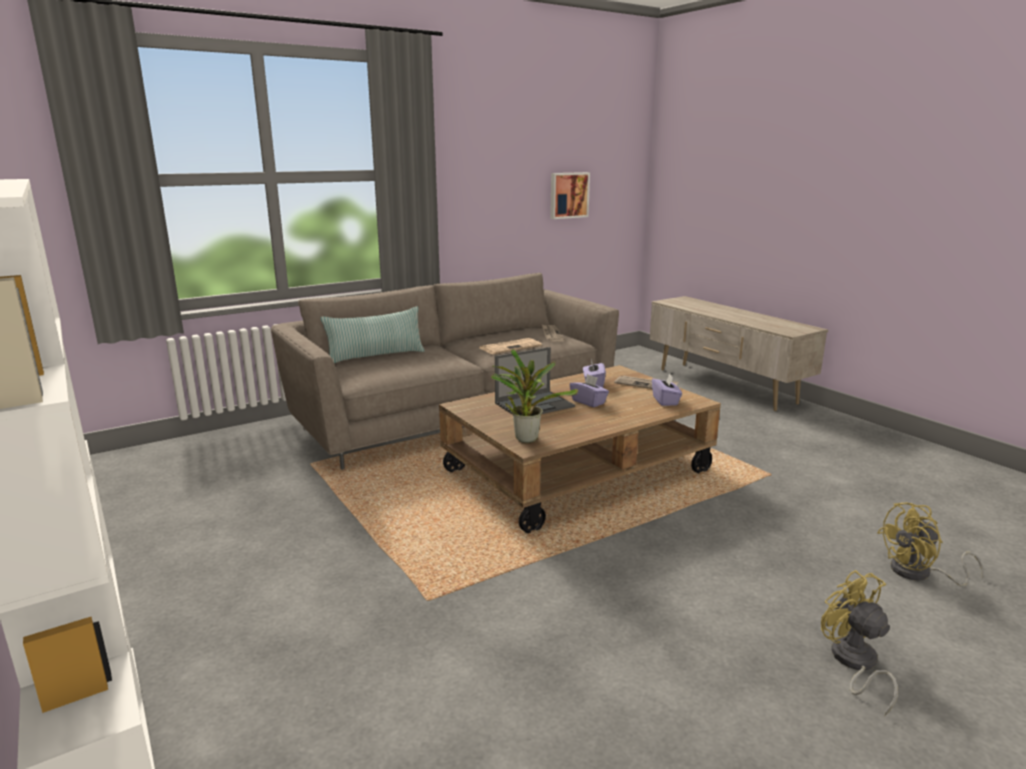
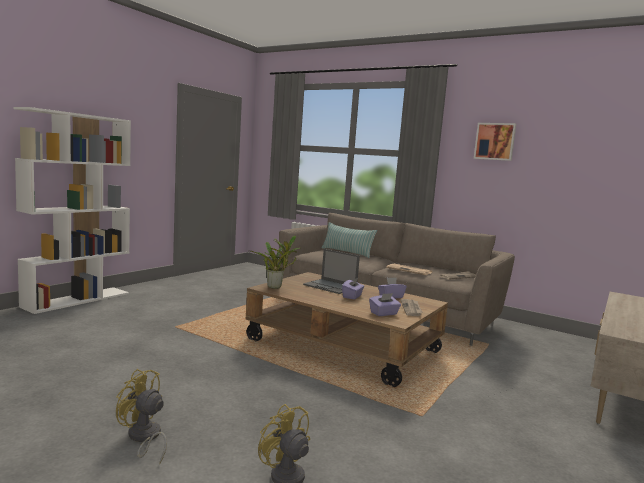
camera: 65 degrees right, 10 degrees down
(568, 195) = (571, 184): picture -> picture (495, 141)
(853, 663) = (144, 438): yellow fan -> yellow fan turned 105 degrees counterclockwise

